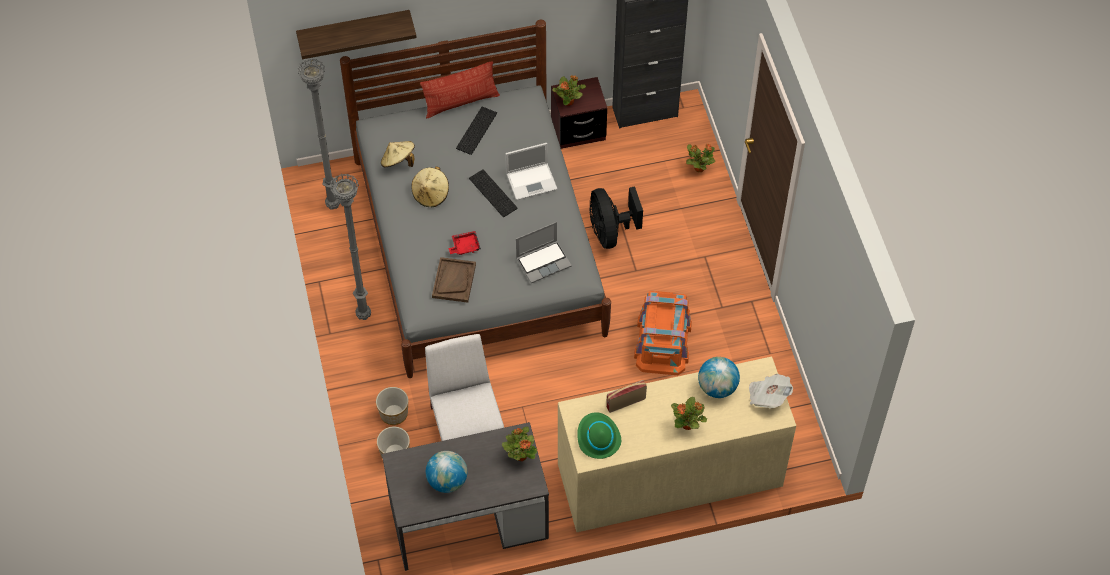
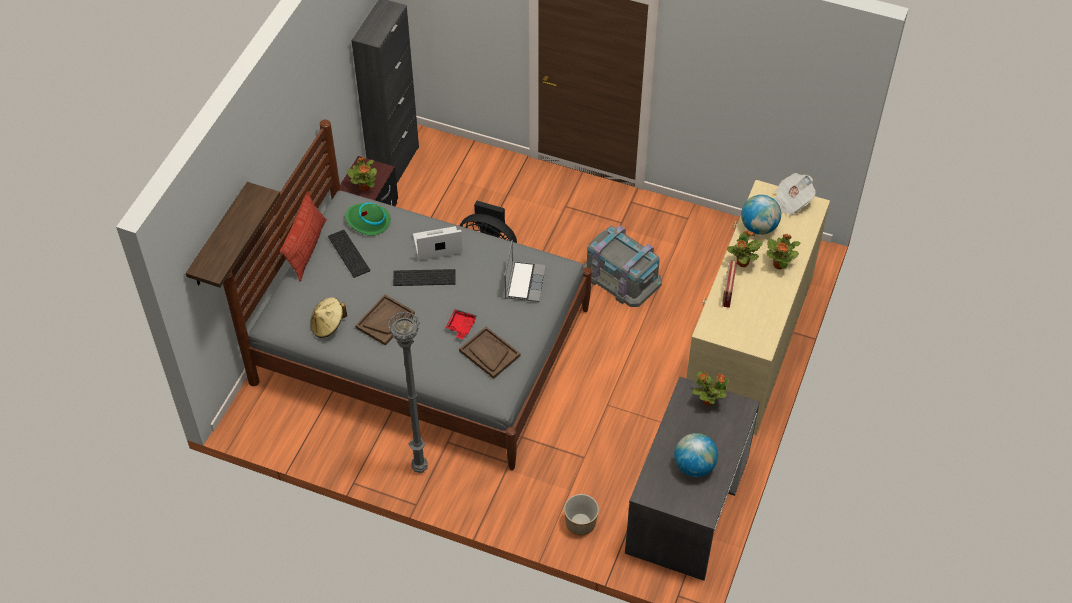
camera: 55 degrees left, 5 degrees down
(334, 205) = (282, 426): grey floor lamp -> none
(393, 414) = (539, 502): planter -> none
(431, 194) = (385, 320): beige hat -> brown tray
(466, 429) = (597, 456): white chair -> none
(532, 181) = (436, 245): laptop -> laptop turned 120 degrees counterclockwise
(598, 438) = (747, 328): green hat -> green hat (368, 221)
(663, 341) = (622, 276): orange storage box -> grey storage box
(699, 168) = (479, 162): potted plant -> potted plant (742, 263)

